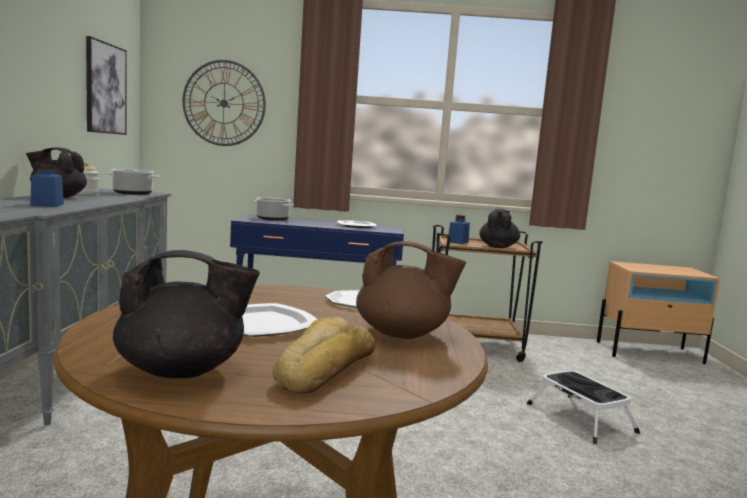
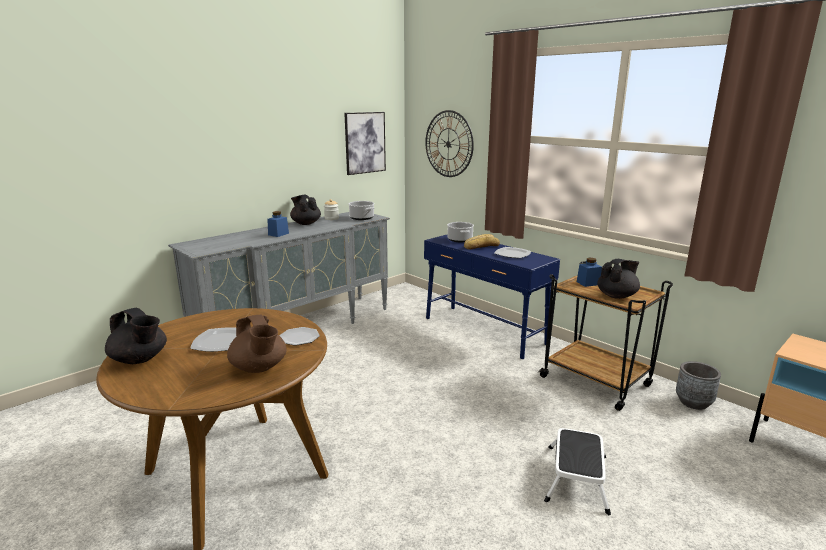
camera: 45 degrees right, 10 degrees up
(322, 369) = (178, 376): bread -> bread (480, 246)
(549, 343) = (693, 402): none -> grey planter

